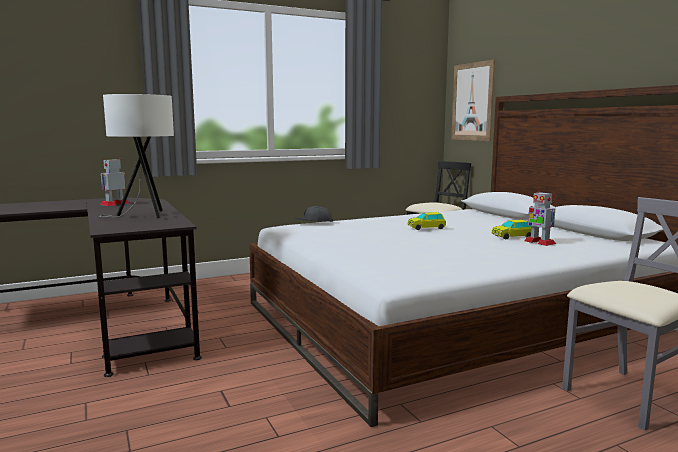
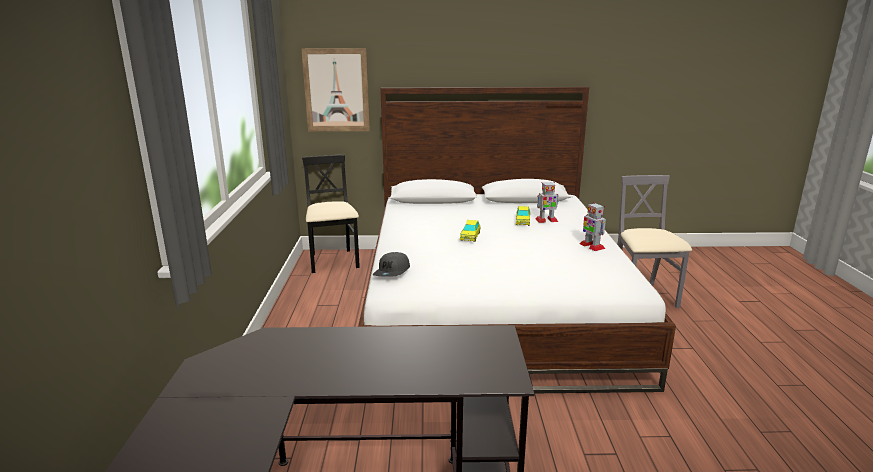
camera: 65 degrees left, 10 degrees up
(115, 204) = (268, 369): toy robot -> toy robot (591, 246)
(143, 216) = (418, 351): white table lamp -> none

